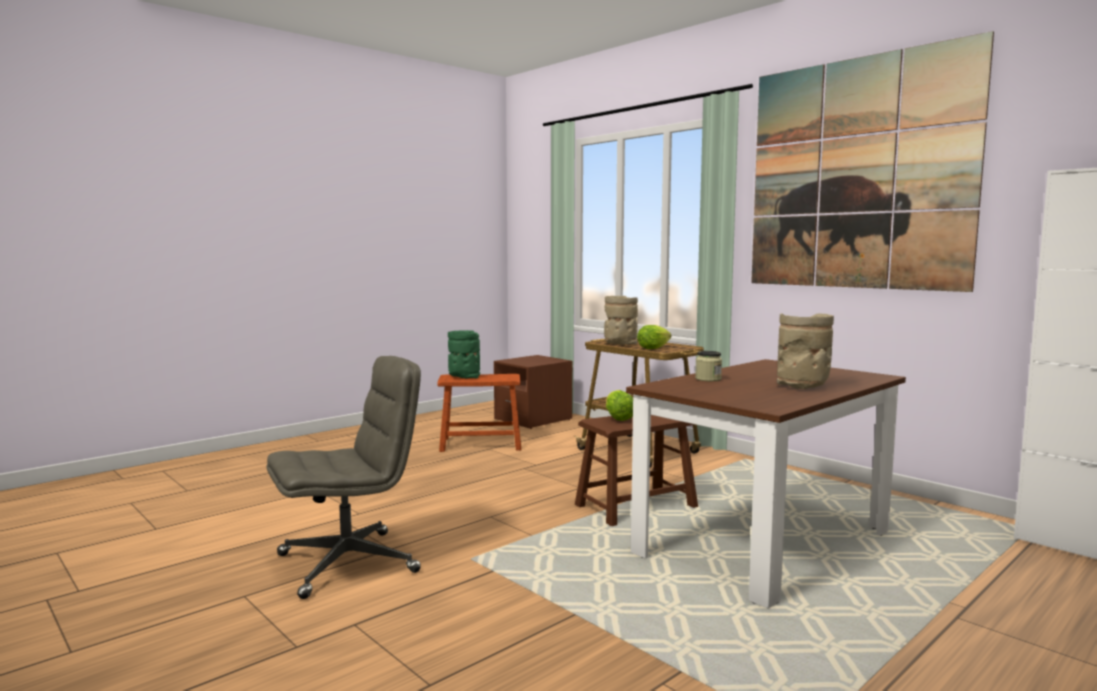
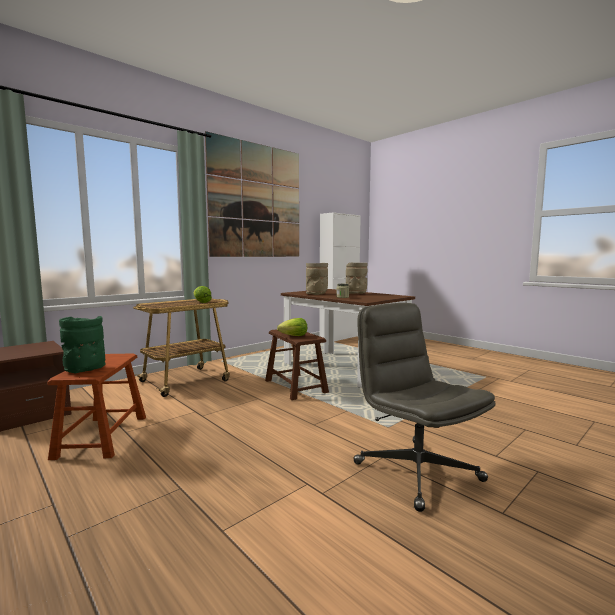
camera: 90 degrees left, 0 degrees up
(620, 343) = (174, 304): beige vase -> beige vase (316, 294)

